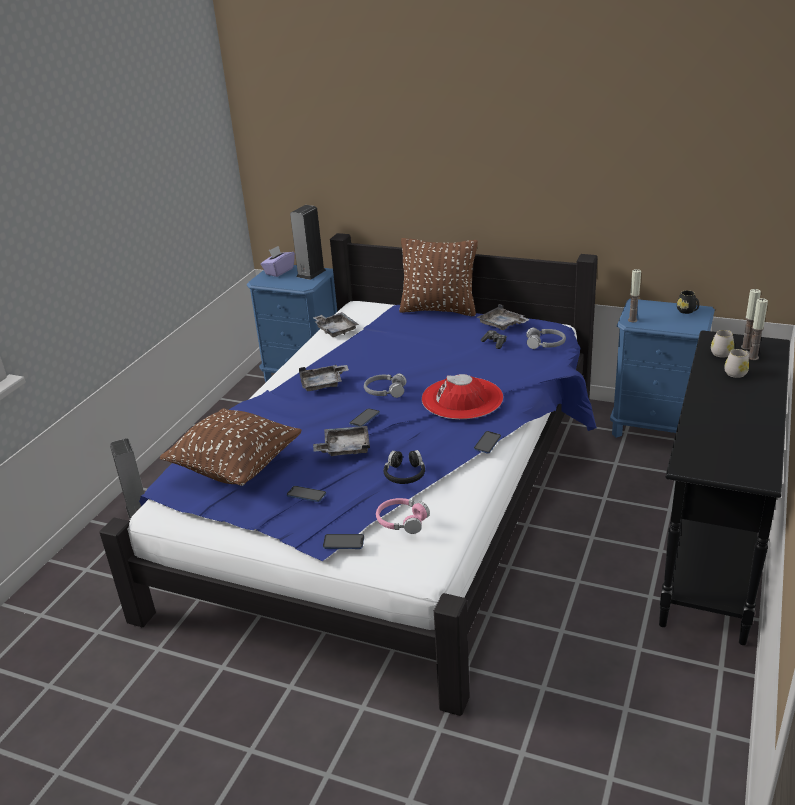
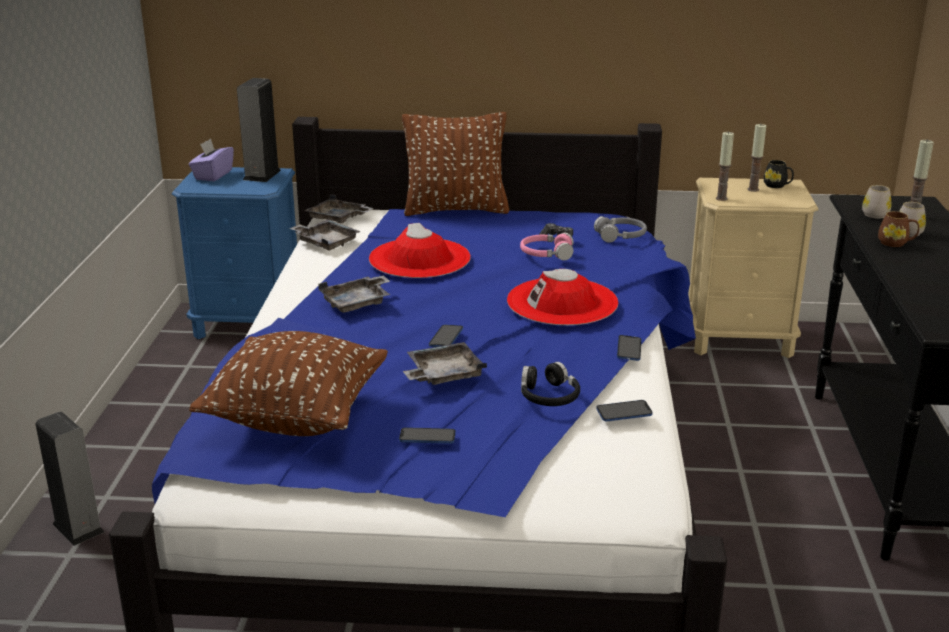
camera: 20 degrees left, 5 degrees down
(343, 542) = (520, 489): phone -> phone (624, 412)
(385, 391) = (451, 303): grey headphones -> none
(386, 351) = (419, 258): none -> red hat
(402, 521) = (583, 452): pink headphones -> pink headphones (546, 254)
(502, 325) = (551, 220): grey tray -> grey tray (338, 218)
(655, 427) = (740, 339): blue nightstand -> beige nightstand
(716, 383) = (896, 243): none -> brown mug
(746, 347) = (896, 206): candle -> candle (753, 189)

